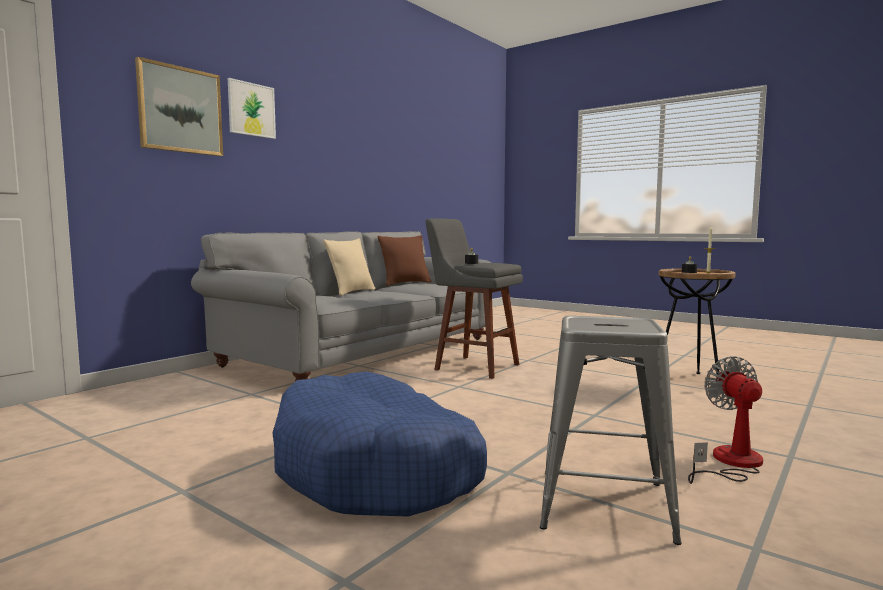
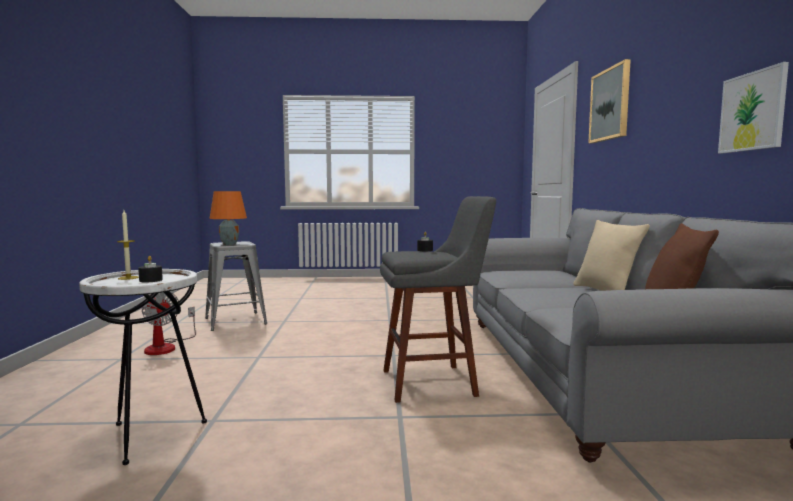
camera: 140 degrees right, 0 degrees up
(251, 109) = (650, 76): picture -> picture (752, 111)
(376, 469) = (340, 312): blue dog bed -> none
(619, 323) = (229, 244): none -> orange table lamp
(690, 381) = (150, 435): brown side table -> white side table

